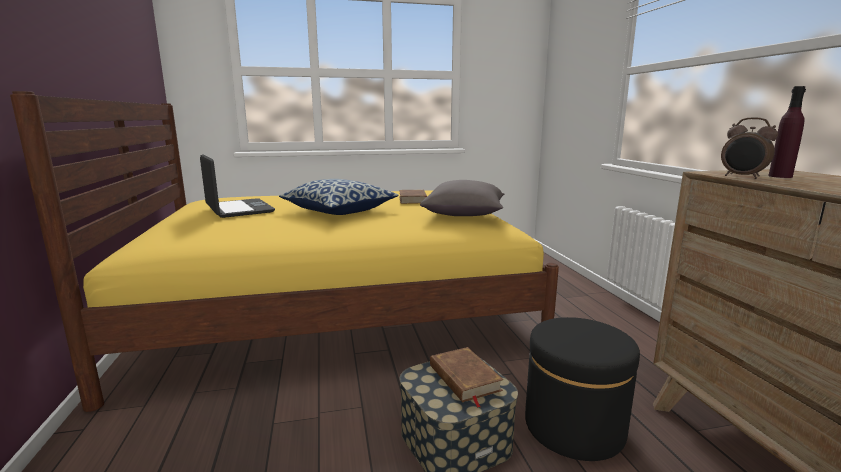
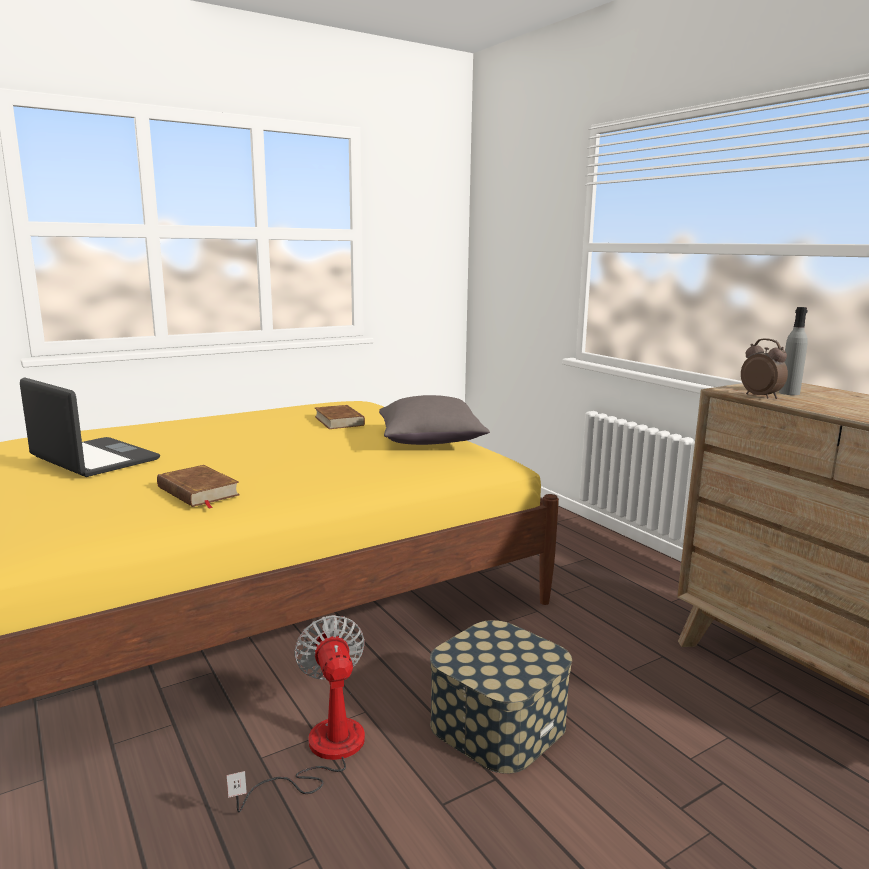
camera: 20 degrees left, 0 degrees up
(313, 429) = (321, 753): none -> fan
(339, 211) = (257, 449): pillow -> none
(464, 378) = (505, 649): brown book -> brown book (198, 491)
(574, 427) = (613, 682): black ottoman -> none
(742, 177) = (761, 396): alarm clock -> alarm clock turned 150 degrees counterclockwise
(780, 176) = (789, 393): purple bottle -> grey bottle

